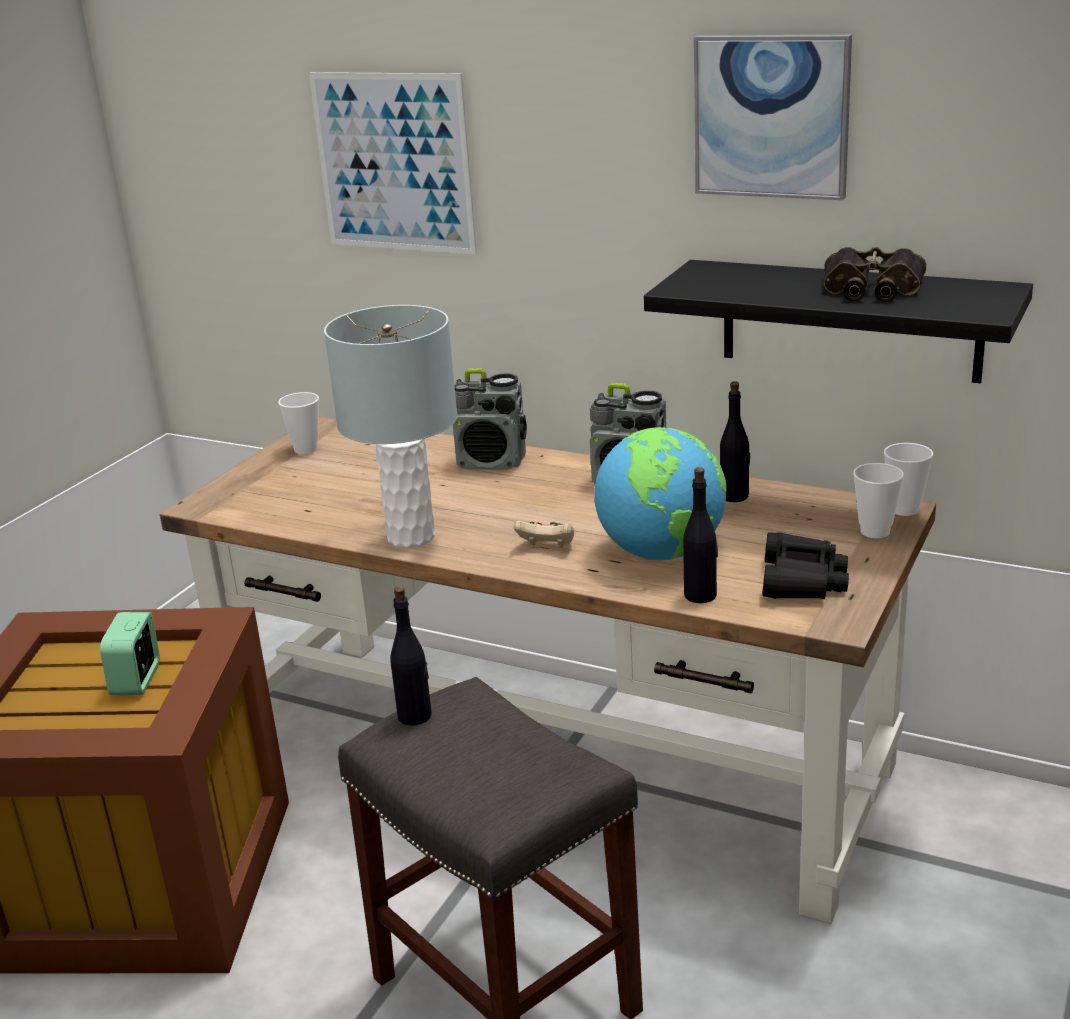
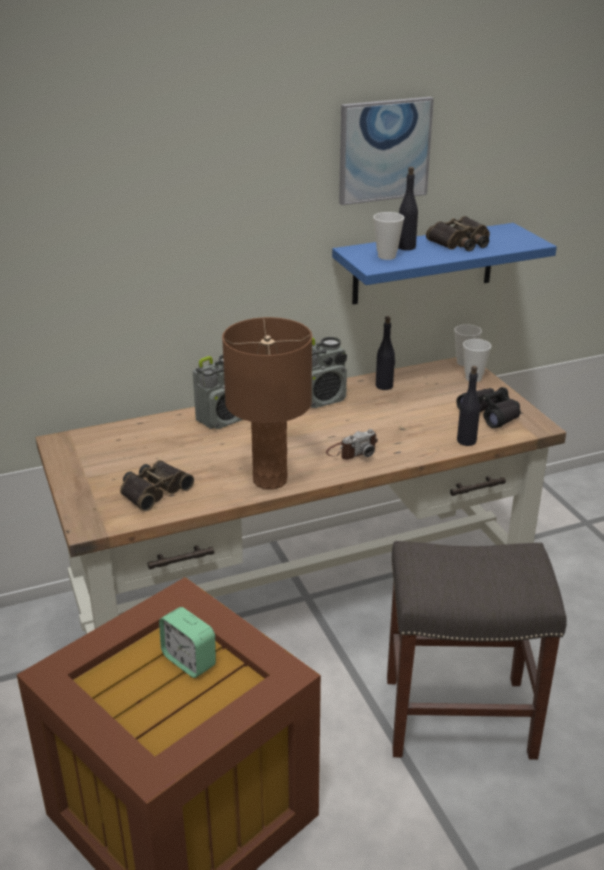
camera: 50 degrees left, 5 degrees up
(303, 499) = (153, 490): none -> binoculars
(306, 449) = (81, 459): cup -> cup (386, 256)
(393, 163) = (108, 221): picture -> none
(410, 537) = (269, 480): grey table lamp -> brown table lamp
(415, 716) = (419, 573): black bottle -> black bottle (406, 247)
(547, 547) = (352, 451): beige game controller -> camera
(662, 553) = (410, 428): globe -> none
(850, 320) = (423, 264): black shelf -> blue shelf

